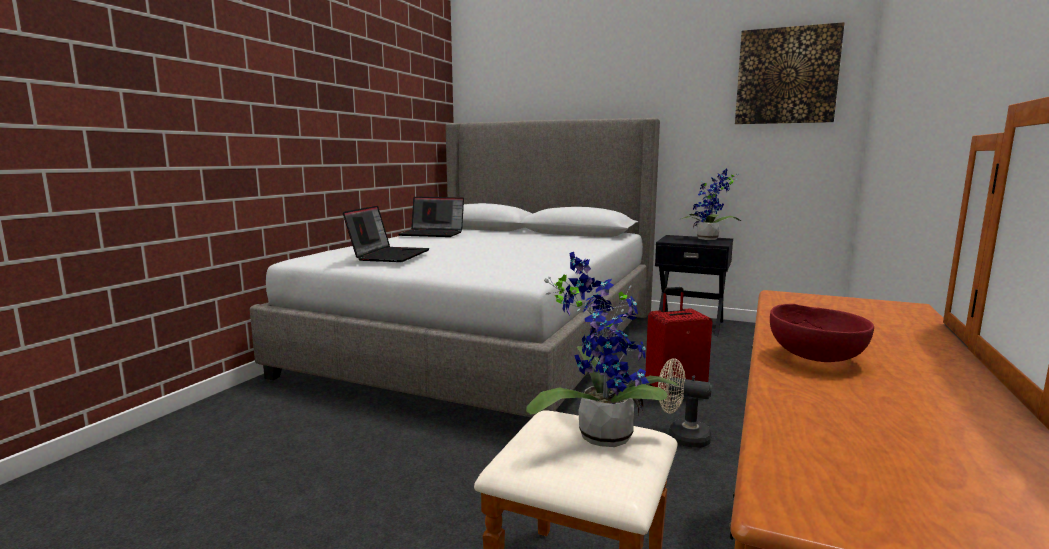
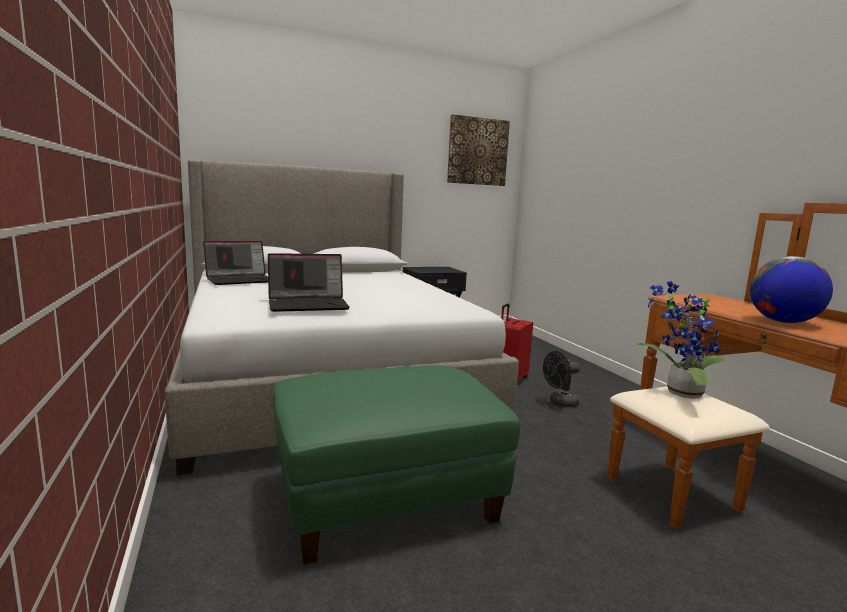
camera: 45 degrees left, 0 degrees up
(327, 446) = (387, 498): none -> green ottoman
(389, 255) = (309, 304): laptop -> laptop turned 105 degrees clockwise
(681, 437) = (560, 403): beige fan -> black fan
(709, 239) = (440, 268): potted plant -> none
(815, 357) = (783, 322): red bowl -> globe

